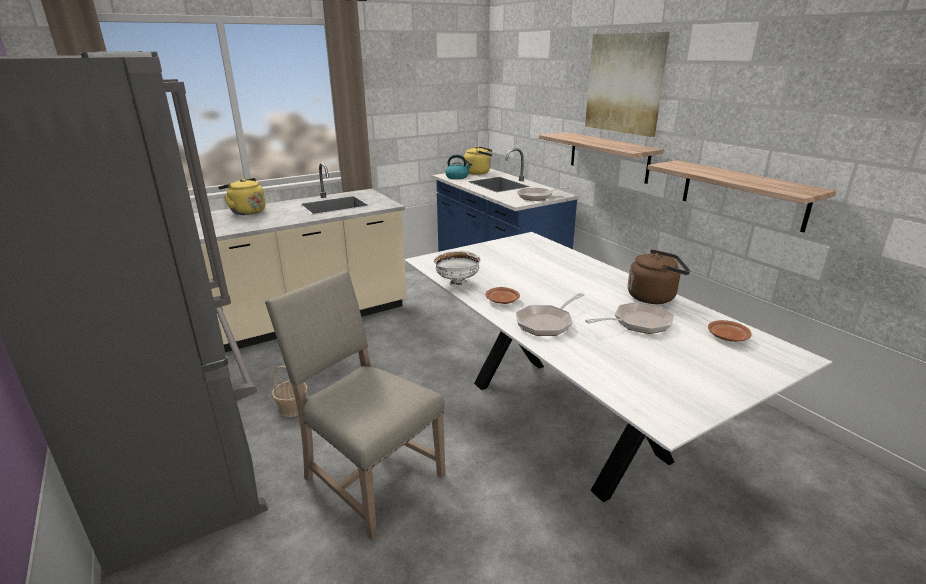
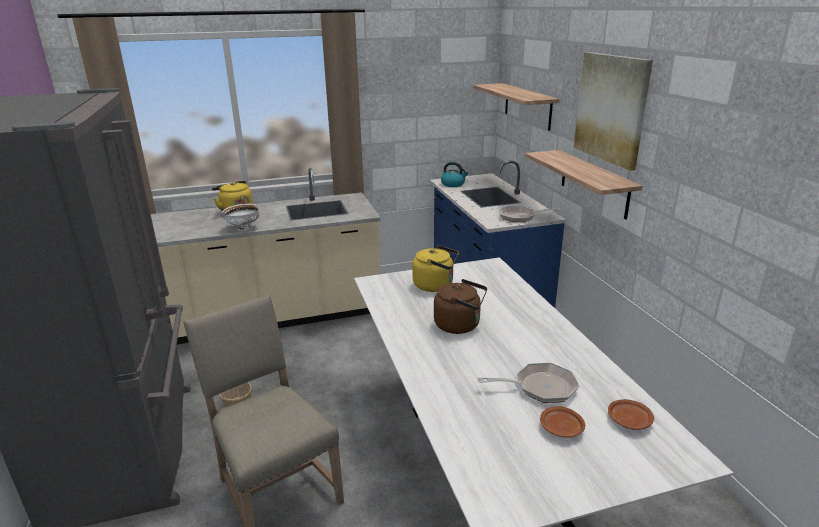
camera: 15 degrees right, 0 degrees up
(457, 283) = (387, 313): white bowl -> white bowl (243, 228)
(479, 172) = (479, 180): yellow kettle -> yellow kettle (436, 285)
(502, 301) = (418, 340): brown plate -> brown plate (561, 429)
(547, 323) = (446, 373): frying pan -> none
(654, 297) = (579, 357): brown kettle -> brown kettle (460, 325)
(742, 194) = (712, 250): shelf -> shelf (527, 106)

